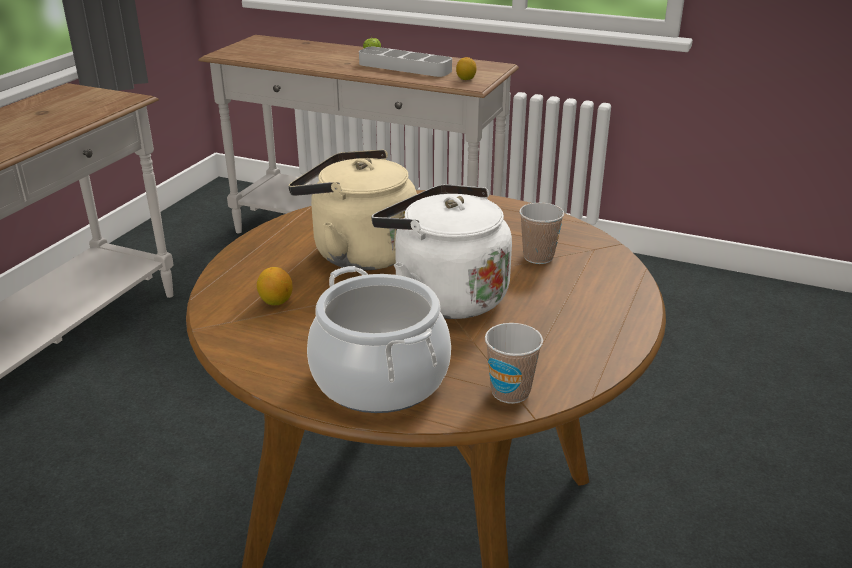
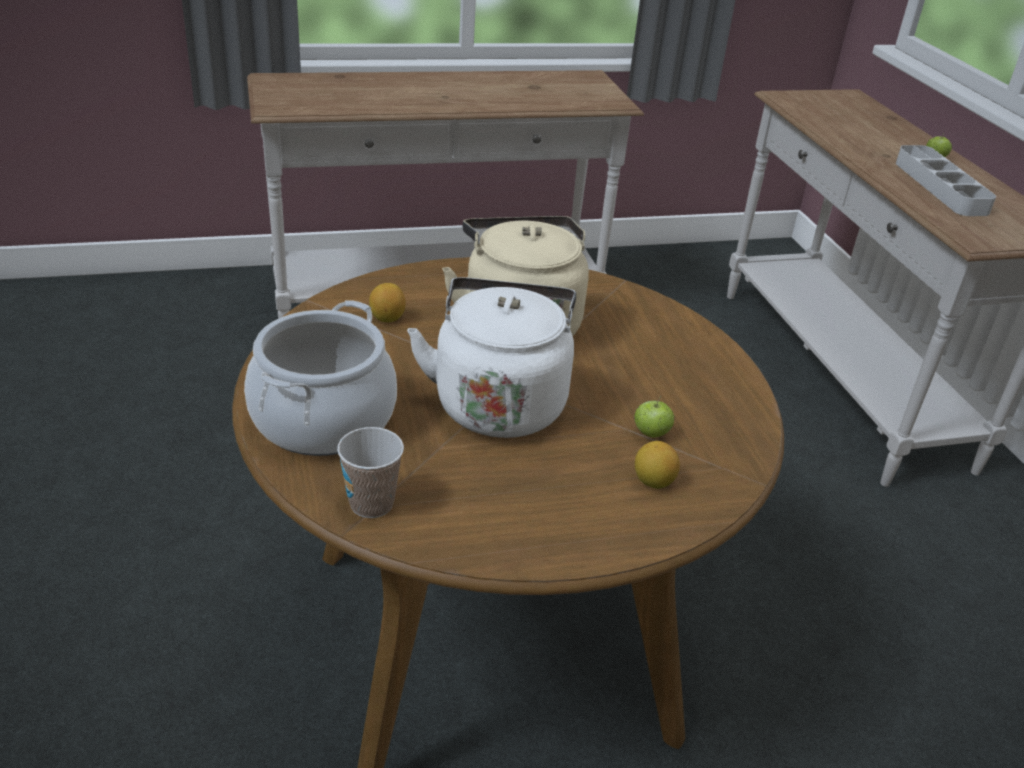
camera: 50 degrees right, 5 degrees up
(466, 79) = (984, 231): lemon -> lemon (653, 482)
(538, 257) = (651, 434): cup -> apple

